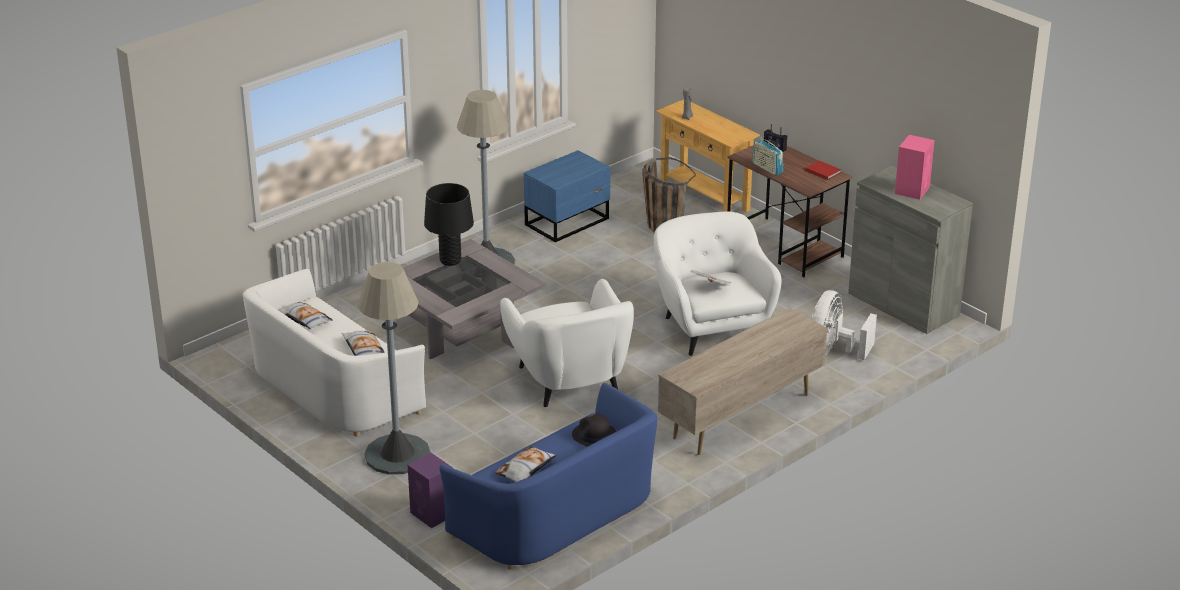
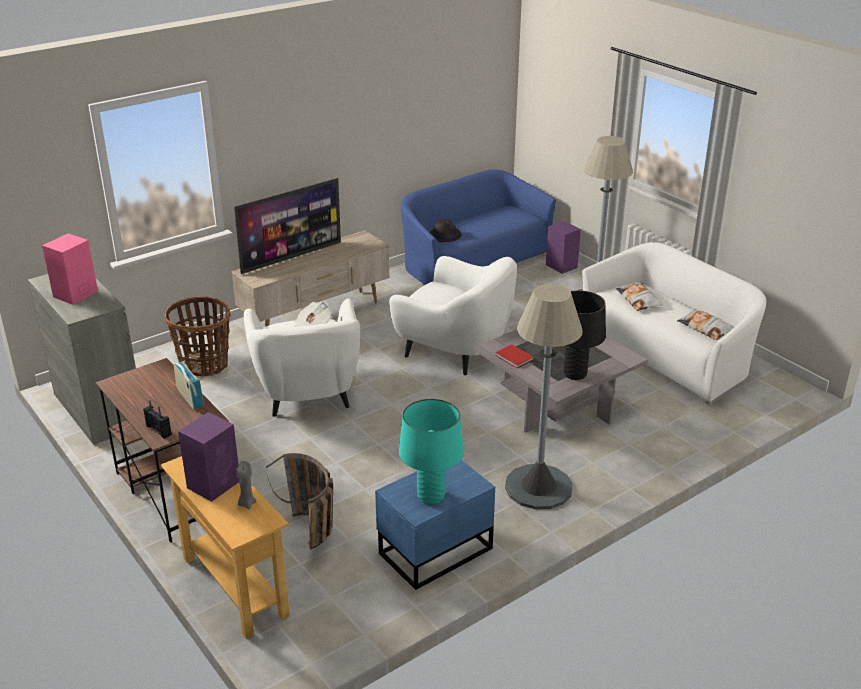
camera: 175 degrees left, 0 degrees up
(526, 469) = (495, 220): pillow -> none
(569, 165) = (431, 496): none -> turquoise table lamp
(569, 381) = (454, 350): white armchair -> white armchair turned 135 degrees clockwise
(715, 125) = (214, 483): none -> purple speaker
(769, 349) = (291, 257): none -> television
(822, 171) = (125, 390): red book -> red book (514, 358)
(833, 351) = (204, 365): white fan -> basket

